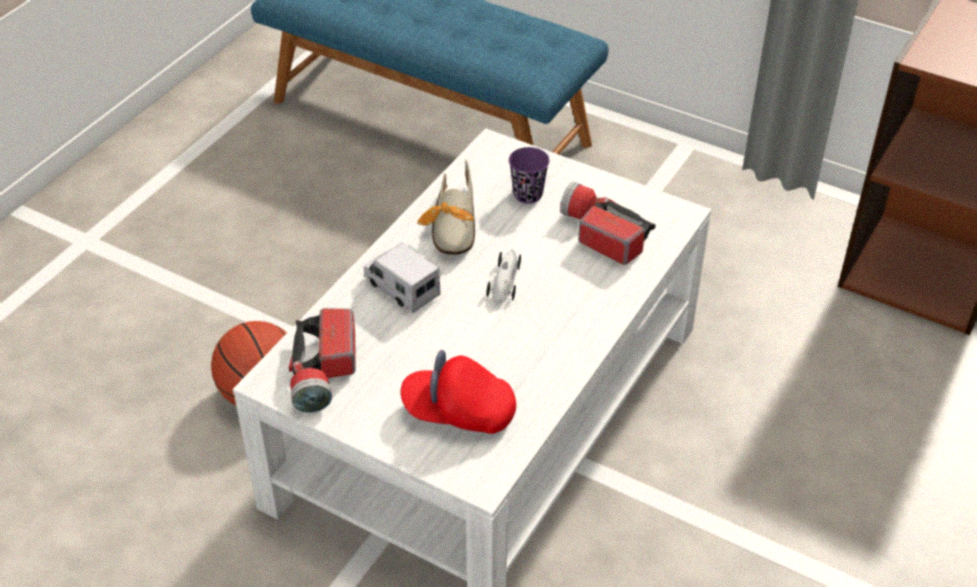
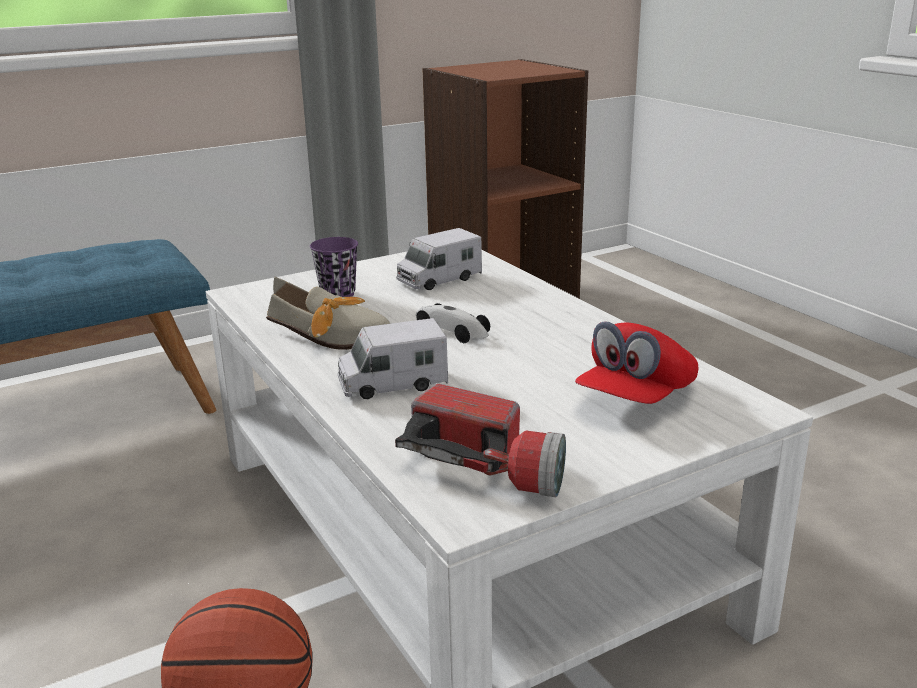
camera: 60 degrees left, 20 degrees down
(601, 233) = (439, 279): flashlight -> toy truck

